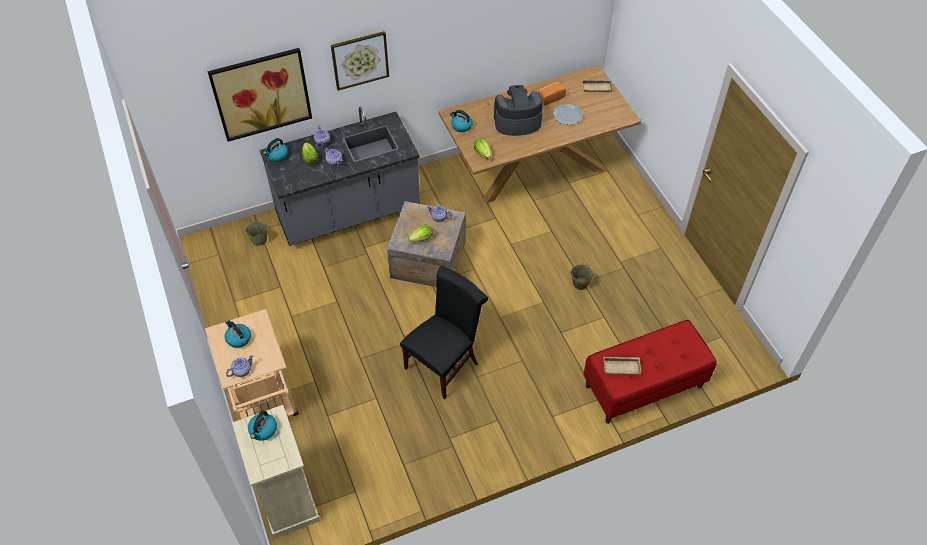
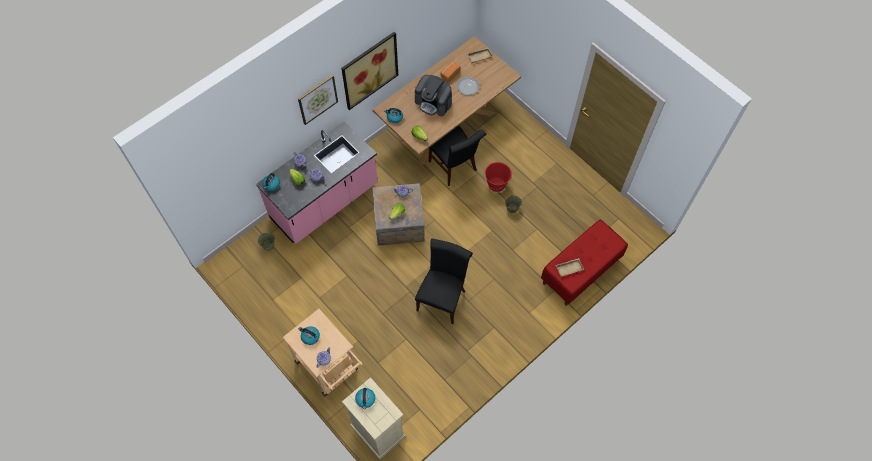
camera: 20 degrees left, 10 degrees up
(261, 94) = (254, 148): picture -> picture (369, 70)
(348, 212) = (325, 202): grey counter -> pink counter
(517, 122) = (433, 102): coffee machine -> coffee machine turned 120 degrees counterclockwise
(525, 217) = (454, 167): none -> black chair
(571, 251) = (496, 184): none -> red bucket

